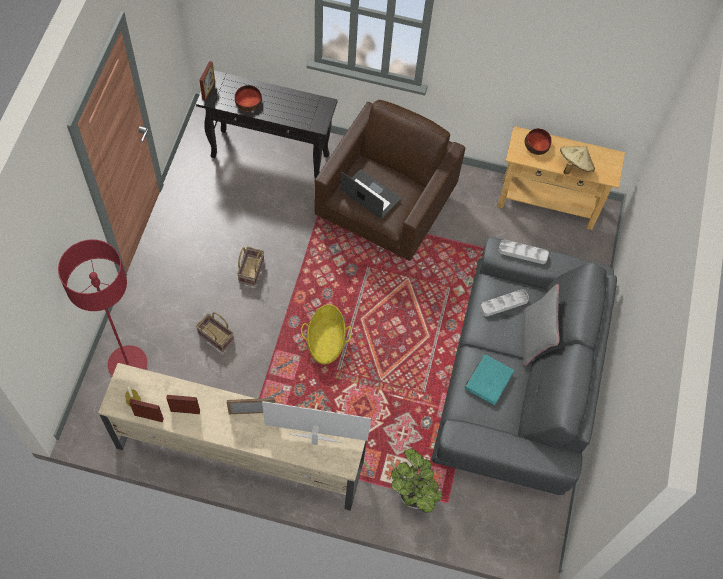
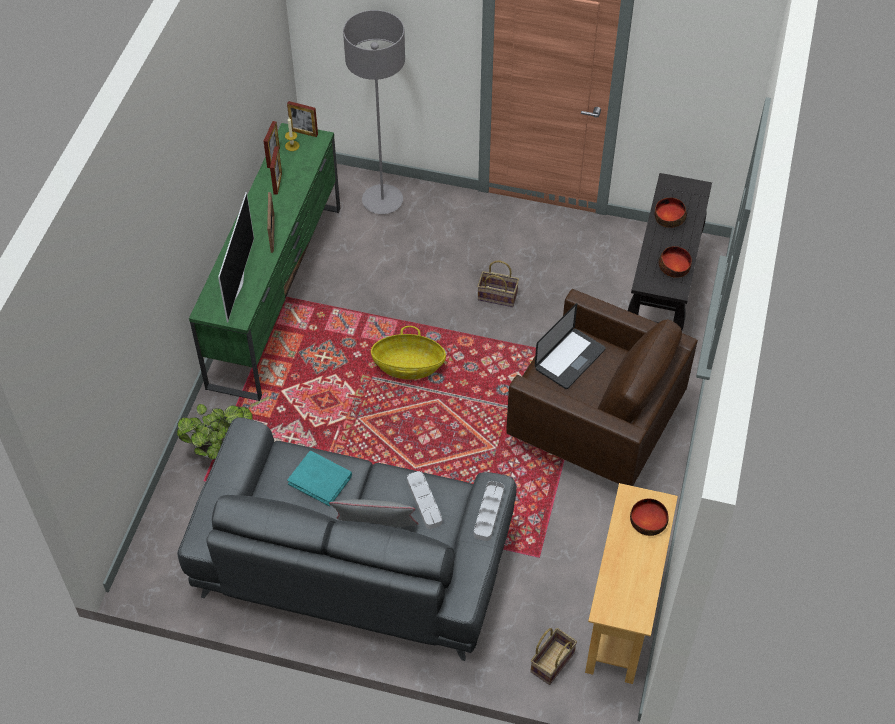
camera: 95 degrees right, 10 degrees down
(127, 364) = (382, 201): red floor lamp -> grey floor lamp
(208, 90) = (680, 182): picture frame -> picture frame (304, 132)
(215, 337) = (414, 268): basket -> basket (552, 661)
(239, 454) = (277, 294): beige tv stand -> green tv stand
(303, 104) = (674, 267): none -> bowl
(574, 166) = (618, 565): beige hat -> none

